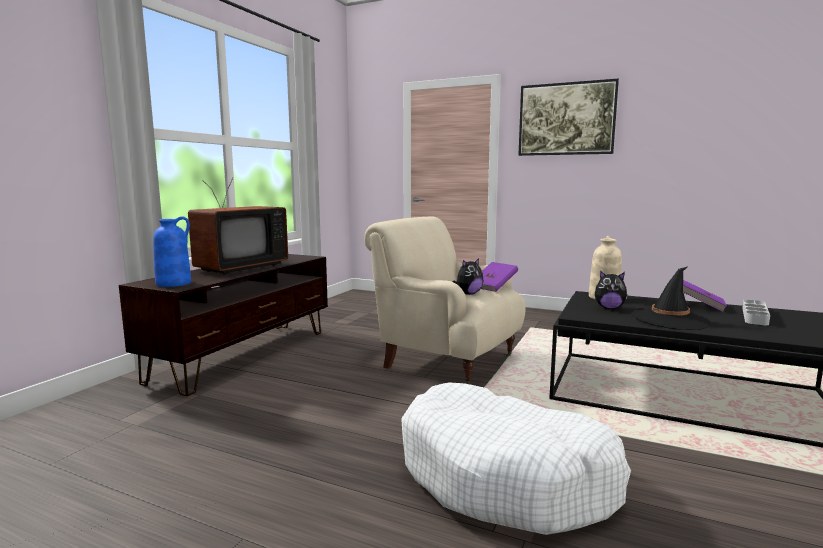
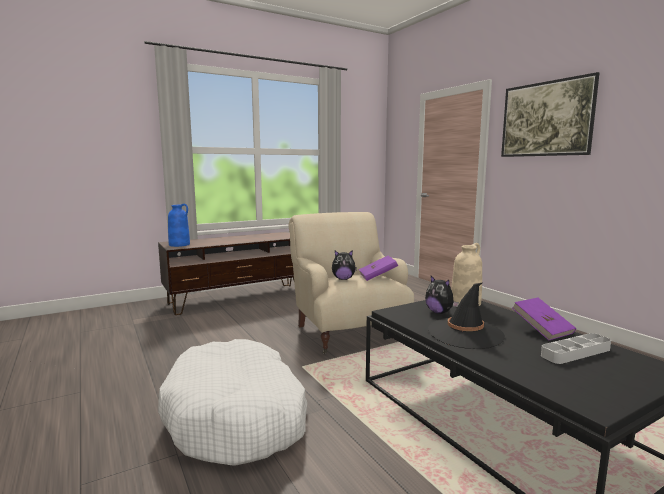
camera: 35 degrees right, 0 degrees up
(237, 268) = (236, 239): television -> none

